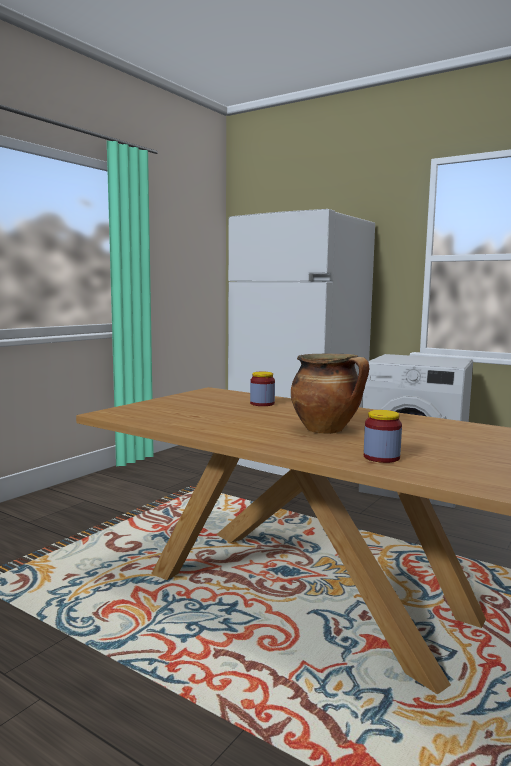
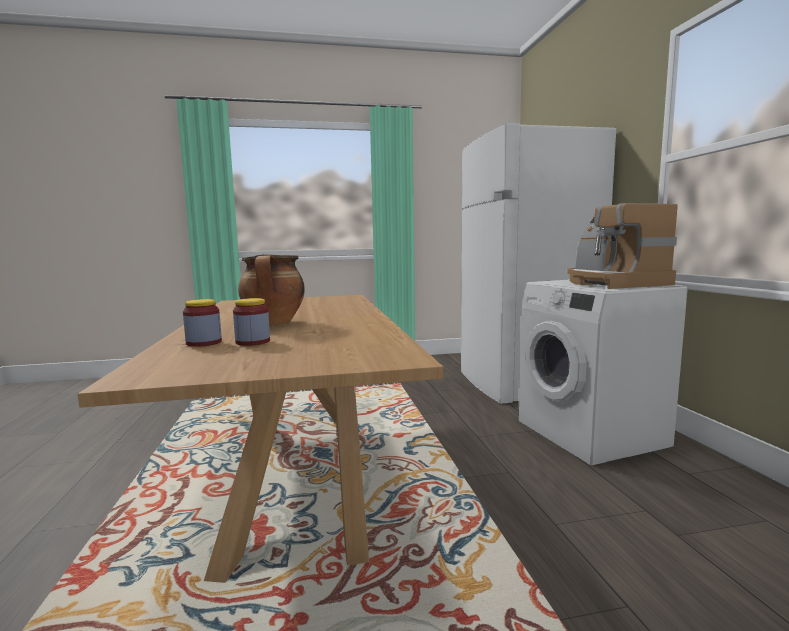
camera: 45 degrees right, 0 degrees up
(262, 404) = (333, 306): jar -> jar (253, 342)
(428, 360) = (612, 283): none -> coffee machine

